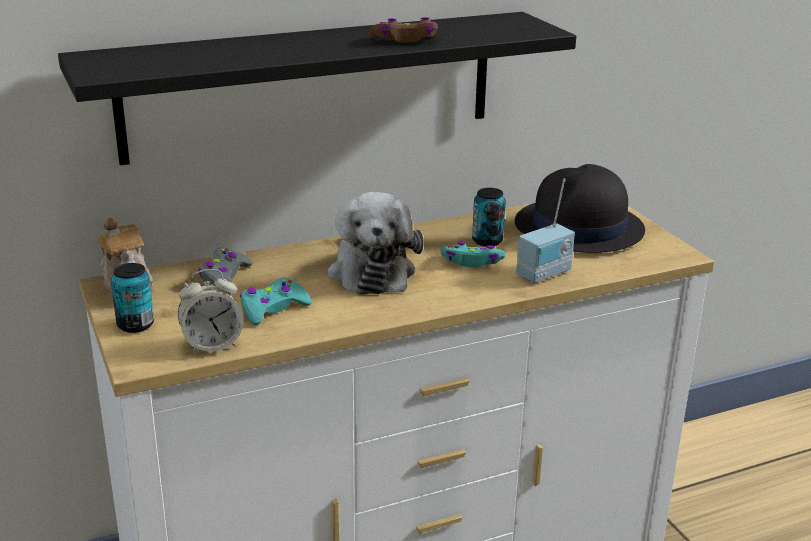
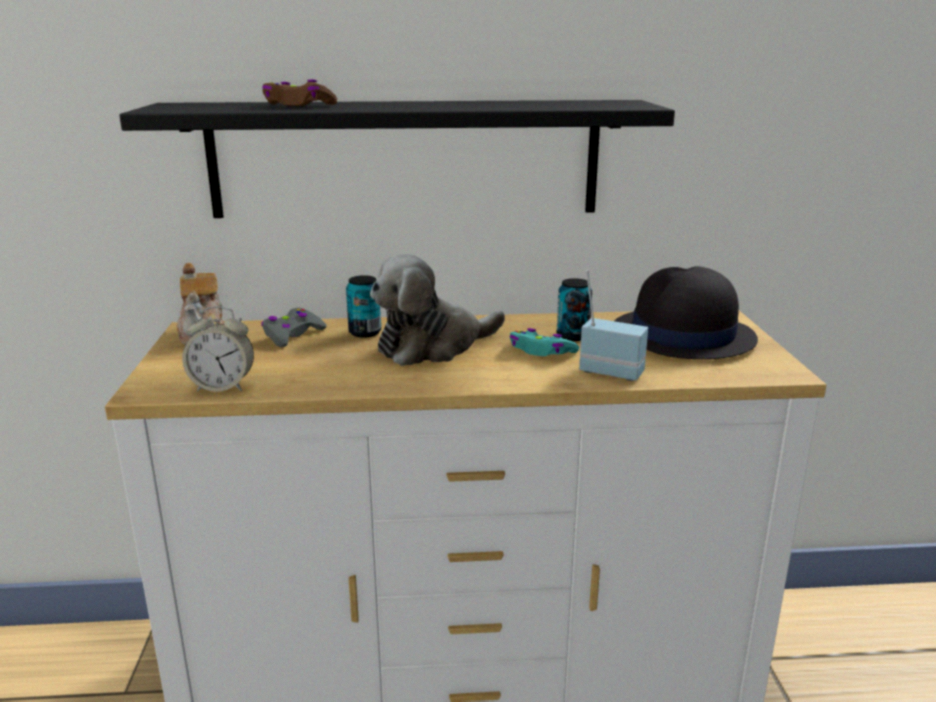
camera: 20 degrees right, 5 degrees down
(135, 325) = (176, 361): can -> can (365, 332)
(273, 309) = (308, 365): turquoise game controller -> none
(371, 270) = (433, 346): plush toy -> plush toy turned 45 degrees clockwise
(405, 40) = (481, 106): brown game controller -> brown game controller (298, 105)
(545, 274) = (612, 372): radio -> radio turned 135 degrees counterclockwise

